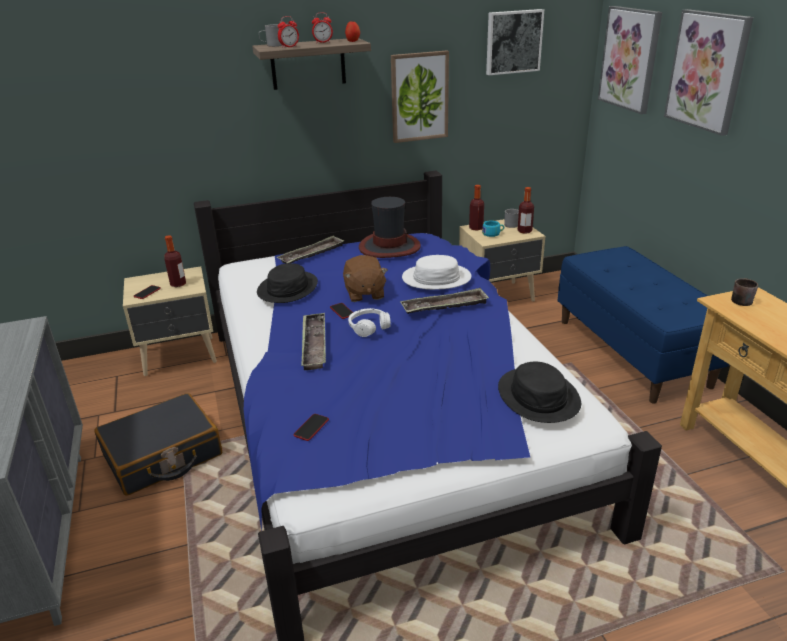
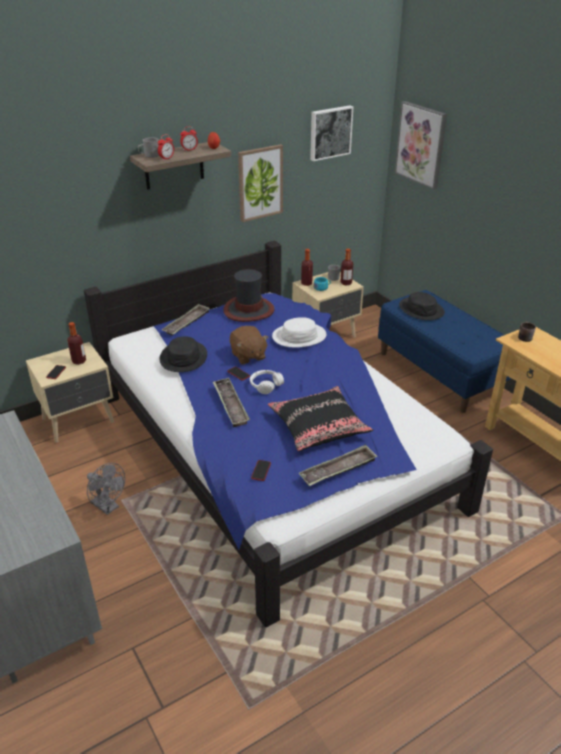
camera: 15 degrees left, 5 degrees up
(163, 456) = (108, 507): black suitcase -> grey fan
(414, 383) = (318, 426): none -> black pillow
(444, 306) = (315, 361): tray -> tray (338, 469)
(538, 396) = (407, 425): black hat -> black hat (421, 309)
(707, 71) = (485, 164): picture -> none

